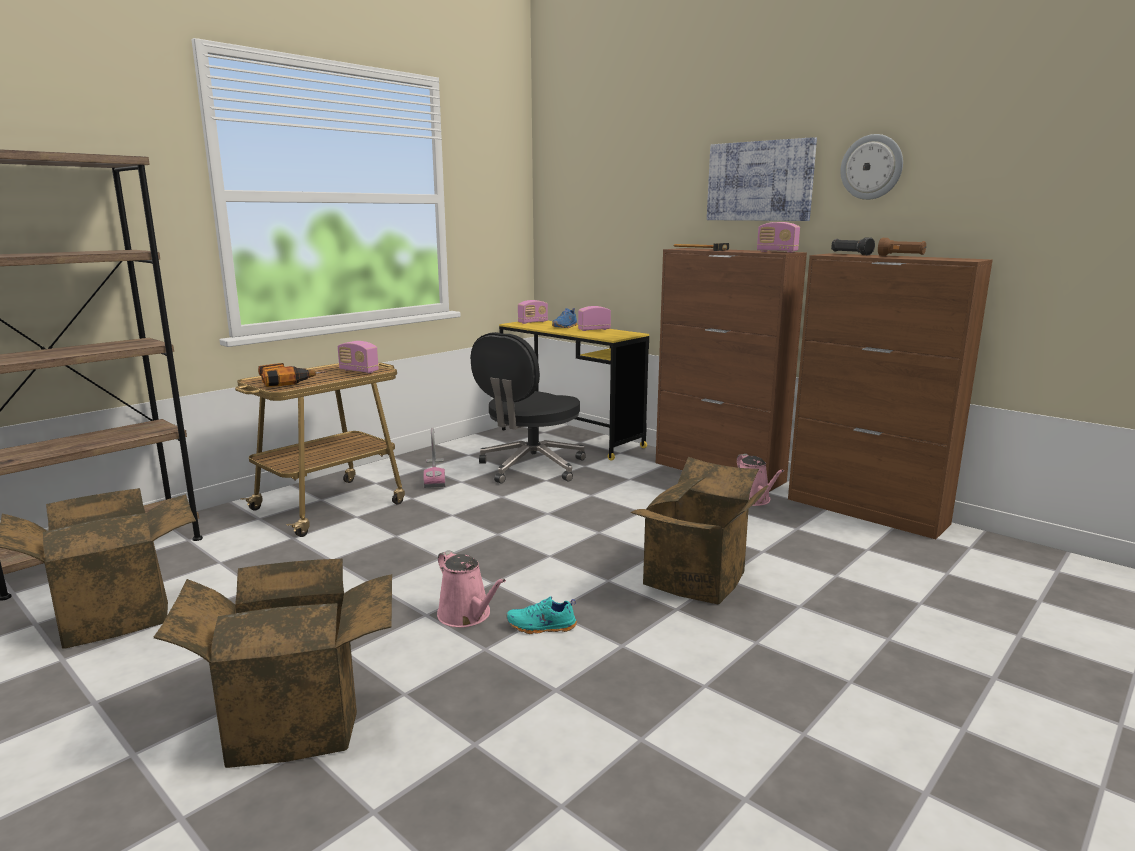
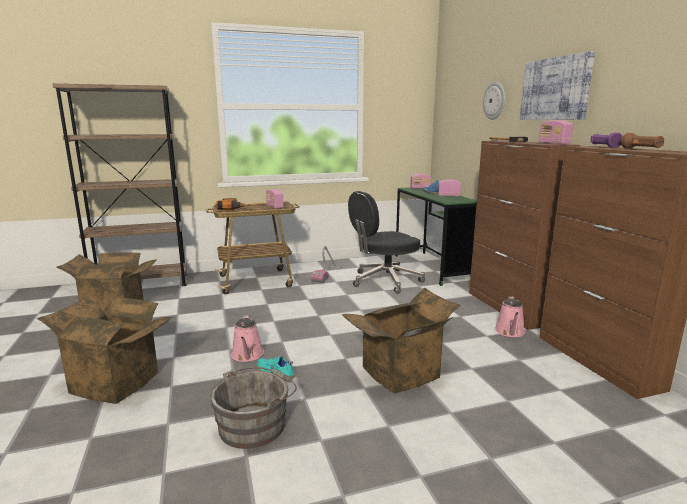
camera: 30 degrees right, 0 degrees up
(571, 438) = (431, 268): yellow desk -> green desk
(602, 698) = (255, 424): none -> grey bucket
(850, 254) = (604, 146): black flashlight -> purple flashlight
(871, 167) = (632, 72): wall clock -> wall clock (494, 101)

